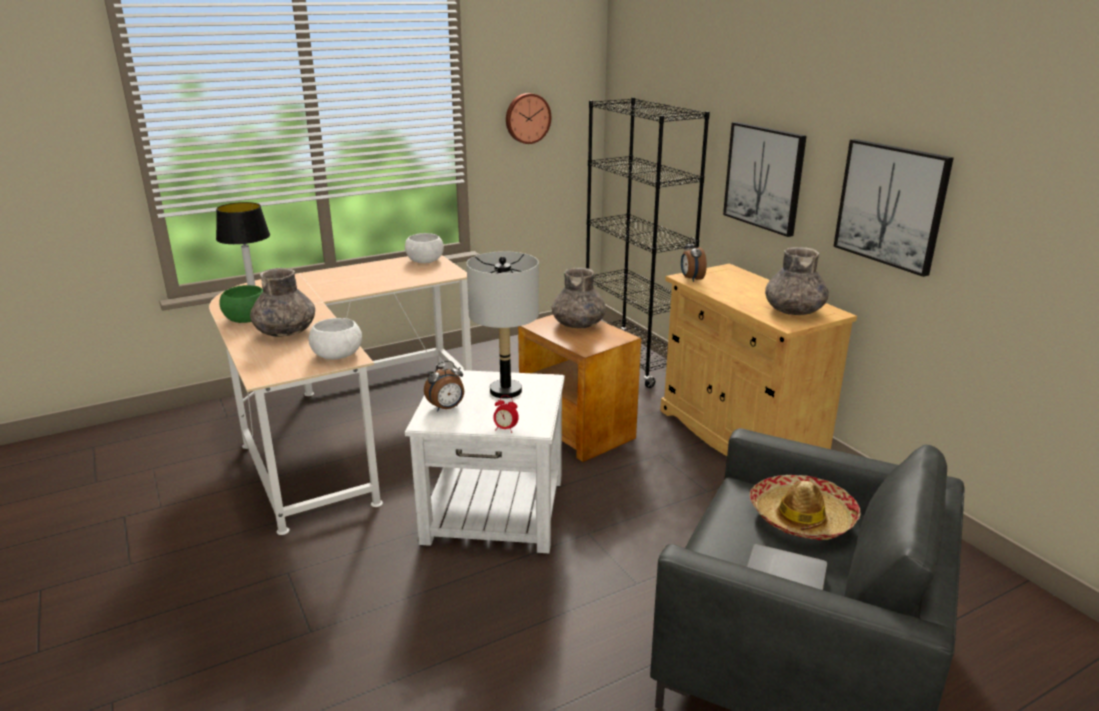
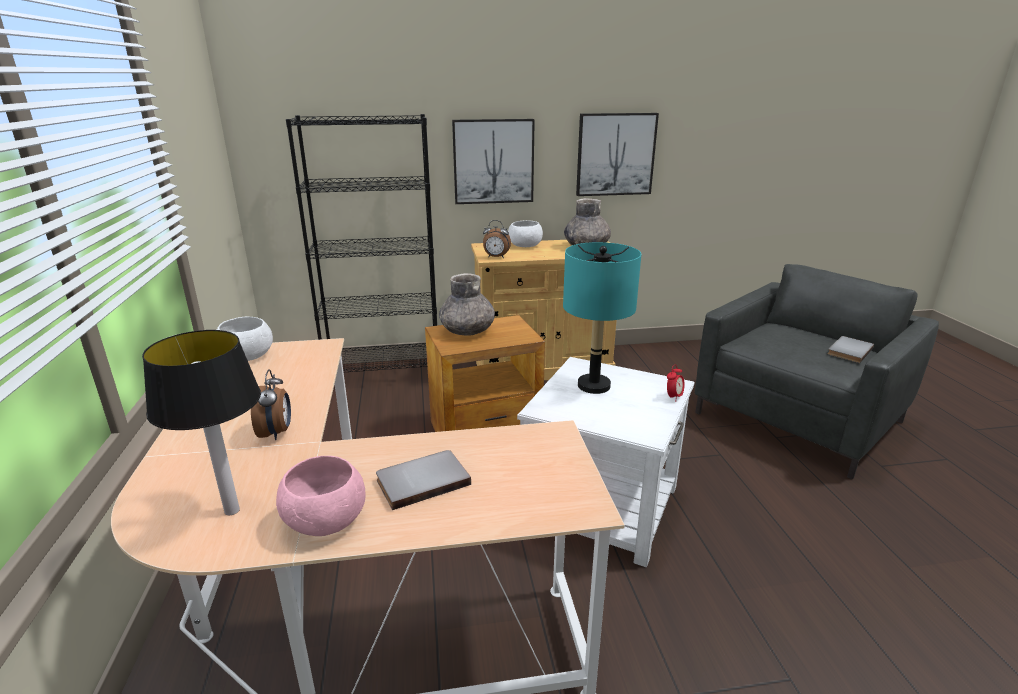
camera: 70 degrees left, 0 degrees up
(247, 319) = (326, 519): green bowl -> pink bowl
(286, 332) = (422, 480): grey vase -> grey book
(338, 354) = (537, 441): white bowl -> white bowl (524, 245)
(446, 408) = (620, 420): alarm clock -> alarm clock (276, 432)
(506, 391) = (594, 386): grey table lamp -> turquoise table lamp
(527, 118) = (195, 153): wall clock -> none
(802, 517) = (786, 333): hat -> none

